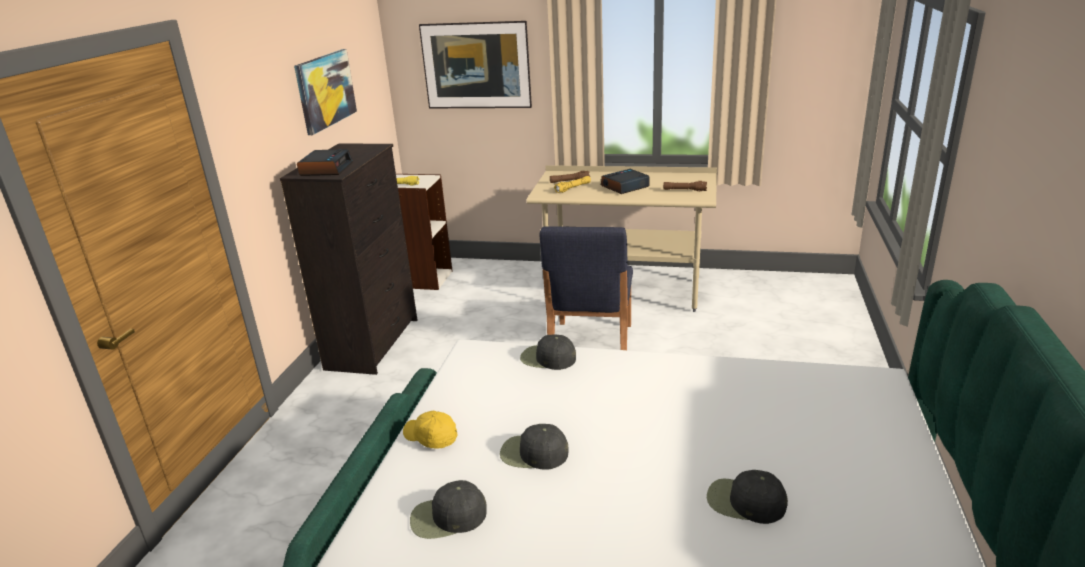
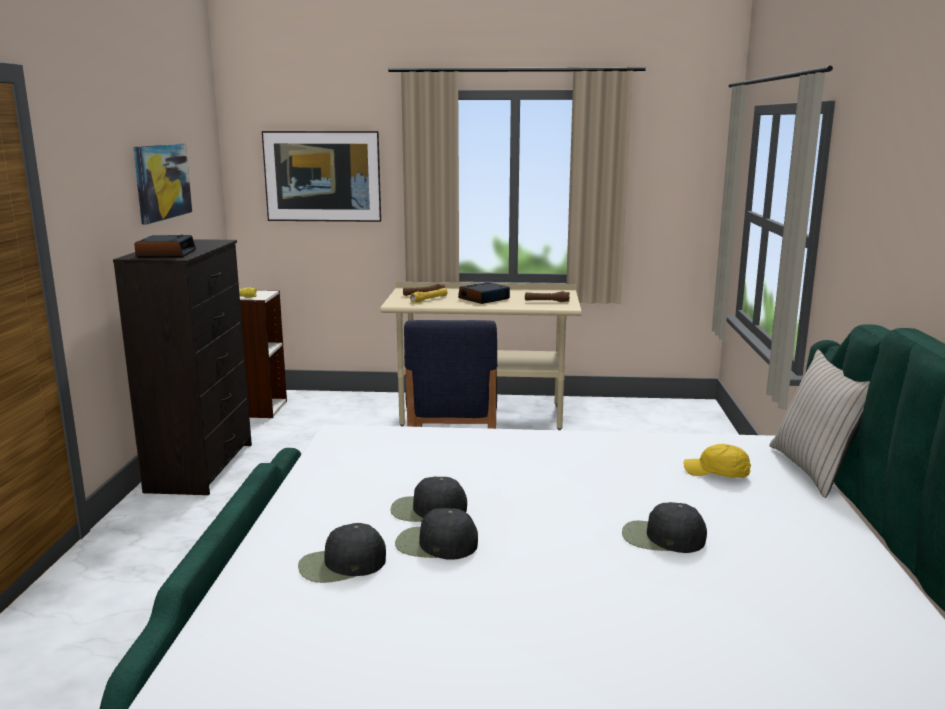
camera: 10 degrees left, 10 degrees down
(431, 438) = (308, 502): yellow cap -> yellow cap (717, 473)
(547, 358) = (426, 436): black cap -> black cap (435, 544)
(917, 418) = (814, 470): none -> beige pillow

